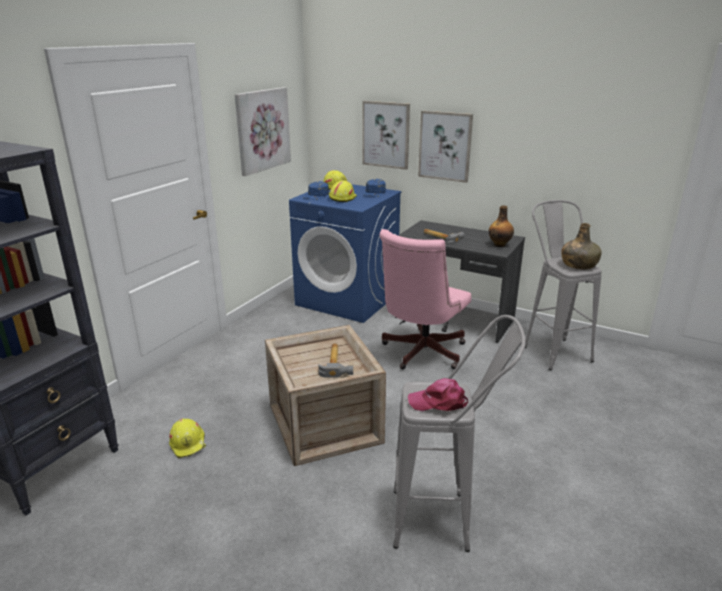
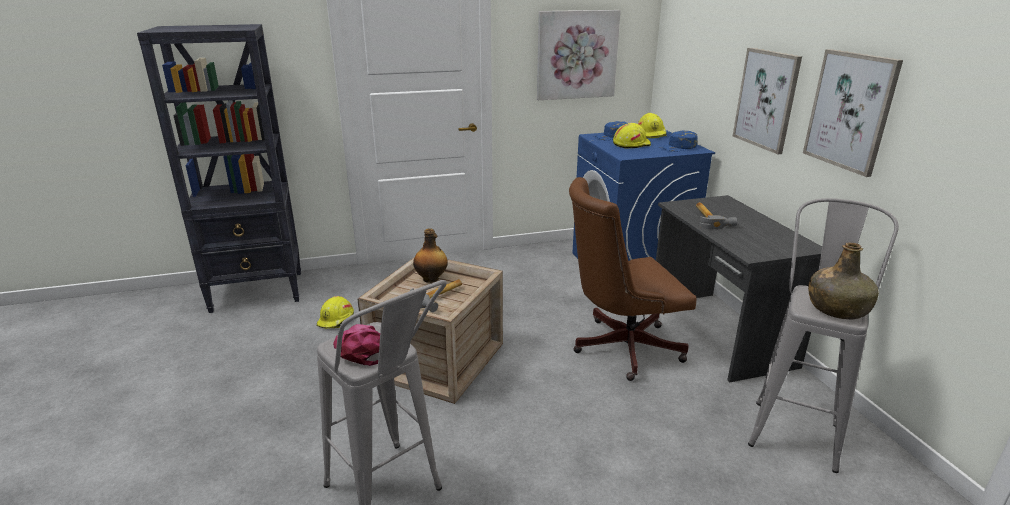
camera: 45 degrees right, 0 degrees up
(386, 135) = (714, 77): picture -> picture (850, 111)
(420, 353) = (620, 348): pink office chair -> brown office chair
(500, 245) = (771, 248): bottle -> bottle (431, 279)

